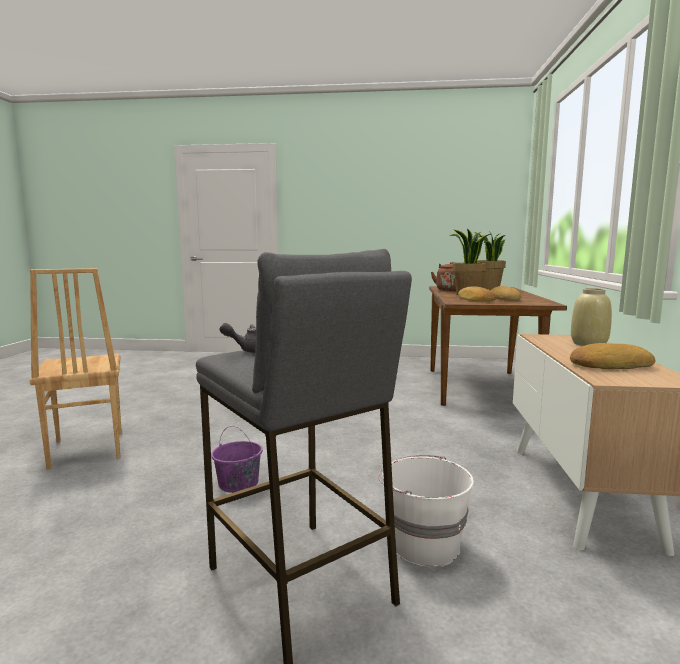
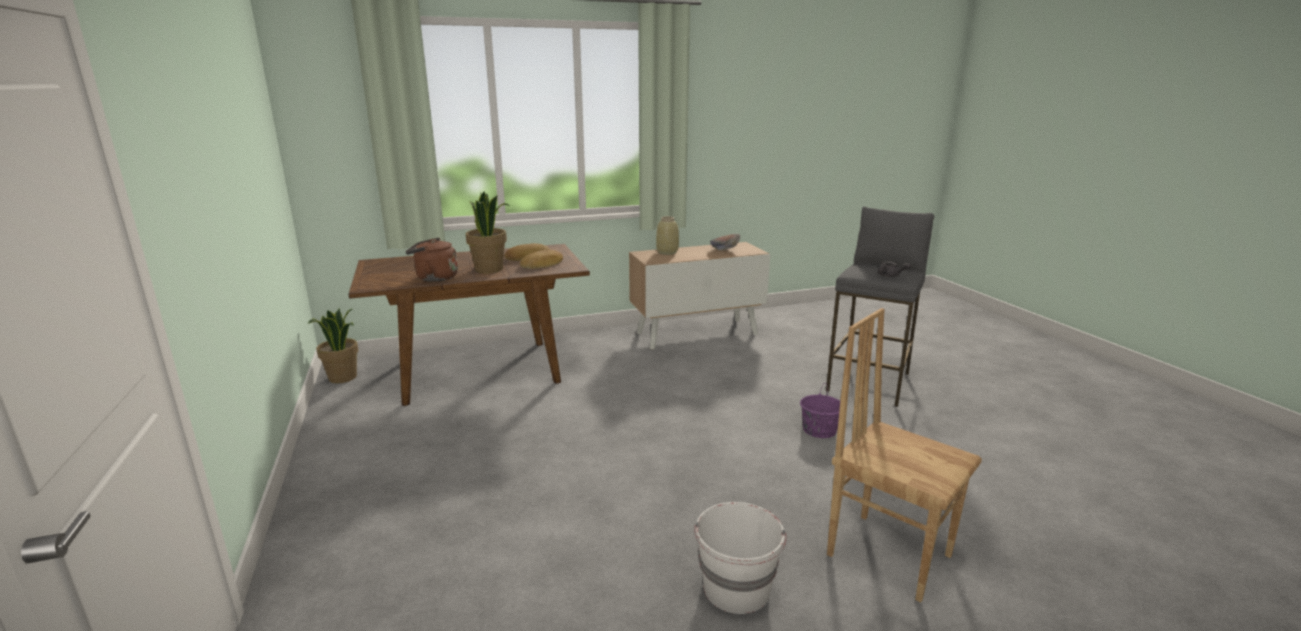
camera: 115 degrees left, 10 degrees up
(85, 449) = (888, 553): brown chair -> brown chair turned 90 degrees counterclockwise
(423, 544) = (800, 362): white bucket -> white bucket (736, 589)
(488, 288) = (388, 266): potted plant -> potted plant (343, 378)
(609, 365) = (724, 250): bread -> bowl

